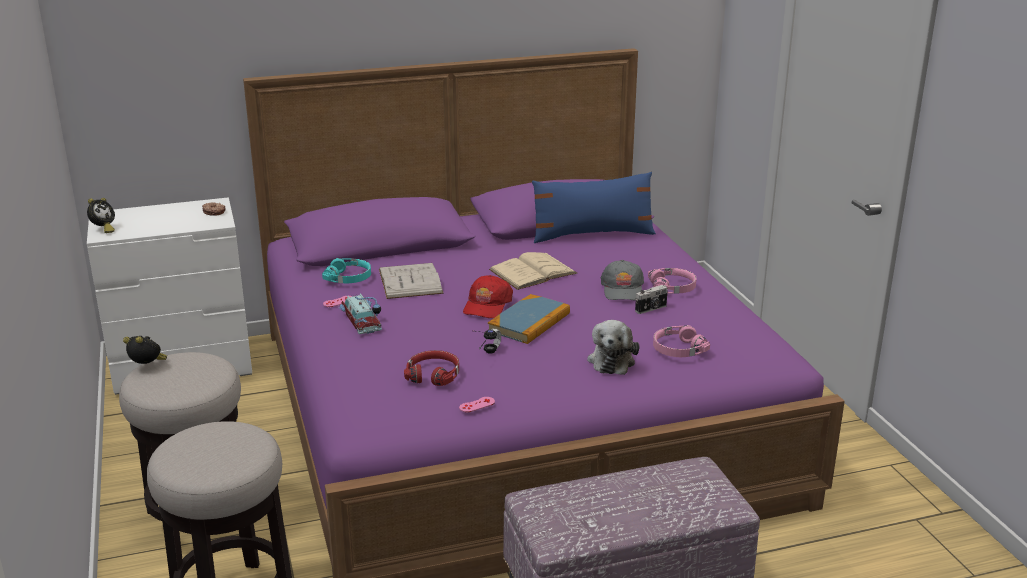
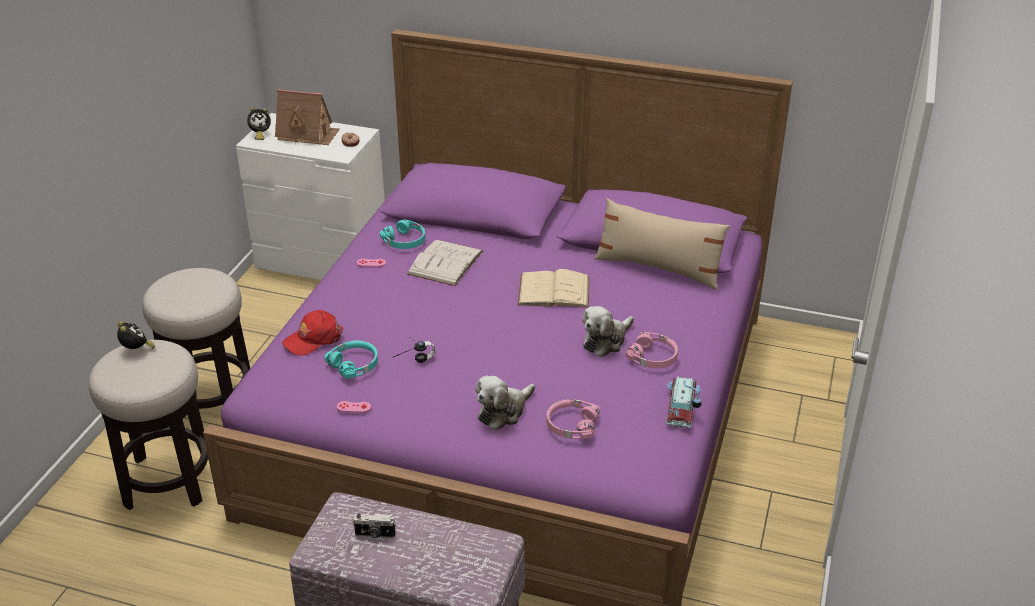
camera: 35 degrees right, 10 degrees up
(148, 366) = (179, 274): alarm clock -> alarm clock (137, 350)
(158, 217) = (307, 134): none -> toy house
(362, 319) = (367, 288): toy car -> toy car (683, 405)
(433, 374) = (354, 364): red headphones -> turquoise headphones
(487, 305) = (474, 312): red cap -> red cap (313, 339)
(529, 322) = (485, 344): book -> none
(592, 234) = (658, 268): blue pillow -> beige pillow
(622, 289) = (606, 341): grey cap -> plush toy
(651, 309) = (603, 373): camera -> camera (375, 535)

